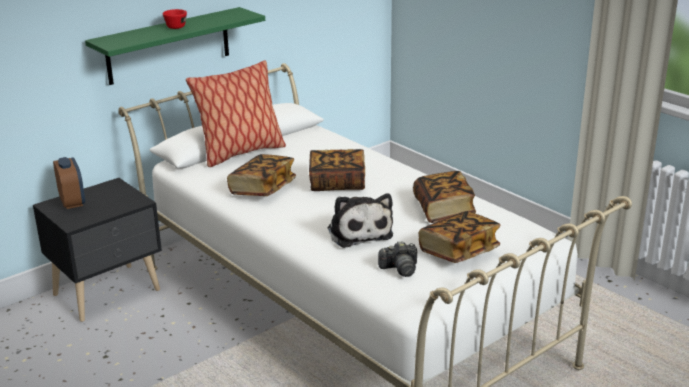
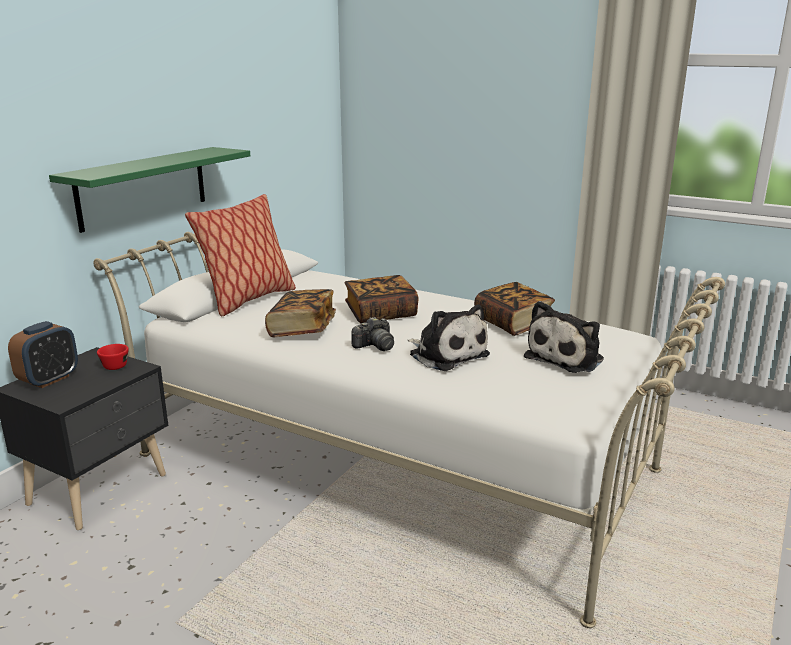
camera: 20 degrees left, 5 degrees down
(72, 202) = (49, 380): alarm clock -> alarm clock turned 75 degrees clockwise
(177, 26) = (156, 160): red cup -> red cup (115, 365)
(400, 269) = (525, 383): camera -> camera (375, 346)
(458, 251) = (567, 358): book -> plush toy

